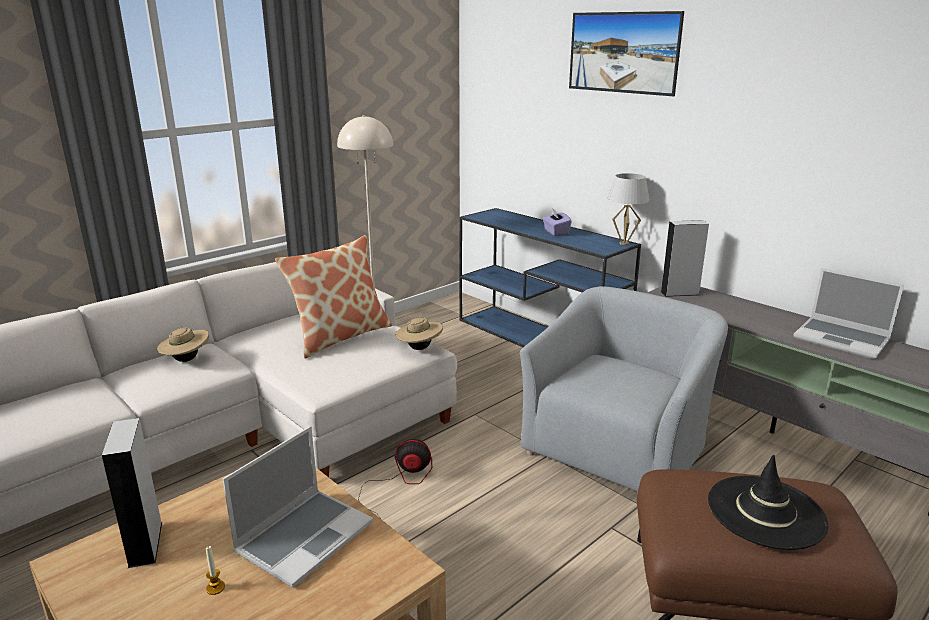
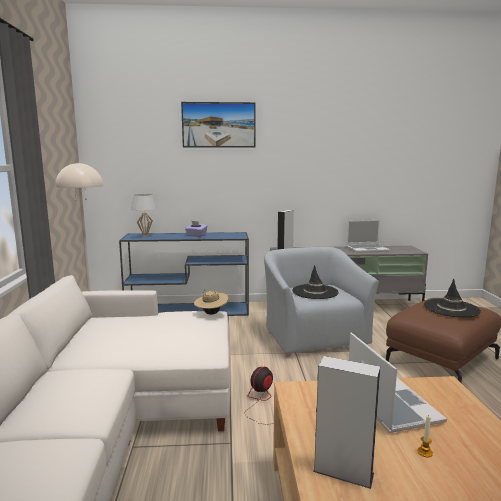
camera: 50 degrees left, 10 degrees down
(186, 359) = (65, 385): beige hat -> none
(340, 336) = (151, 326): pillow -> none
(616, 377) = (315, 292): none -> black hat
(624, 243) = (239, 233): white table lamp -> white table lamp (145, 236)

